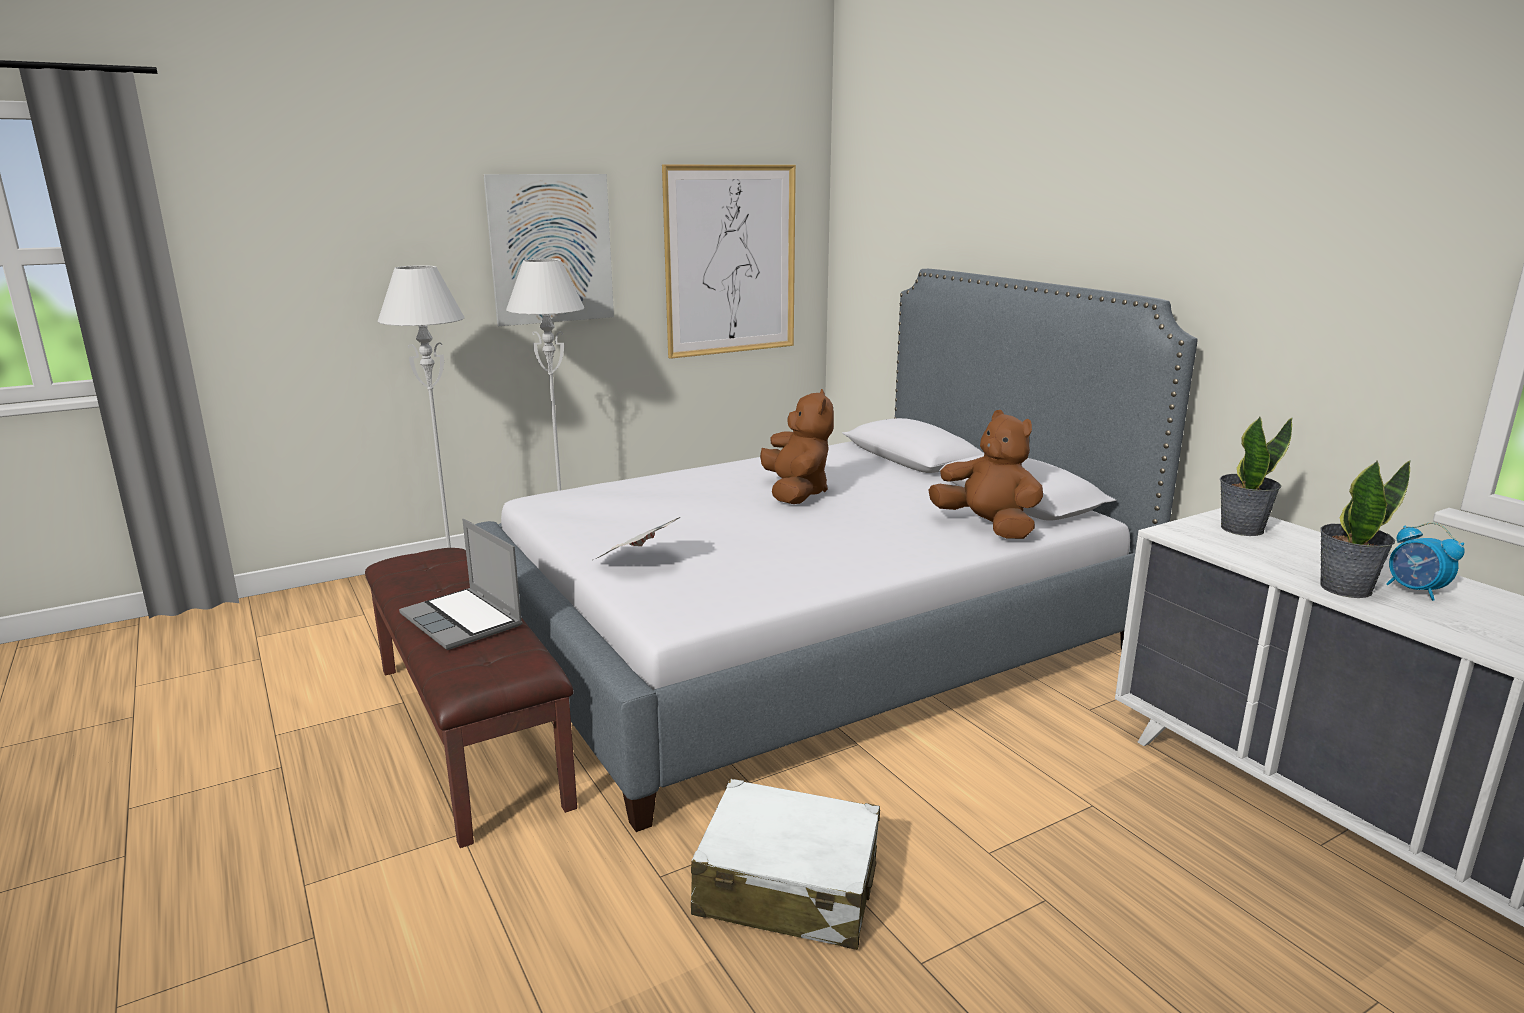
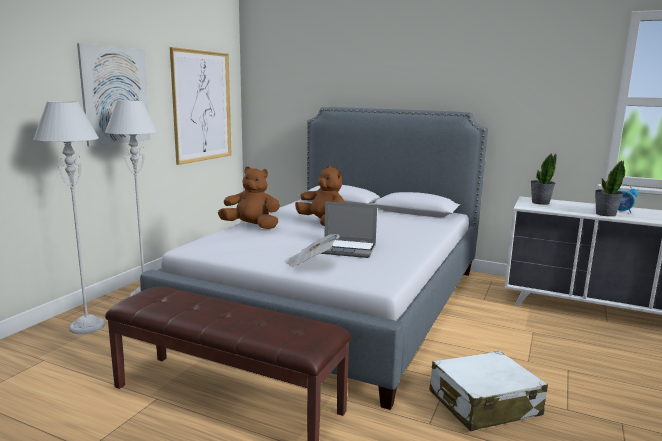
camera: 35 degrees left, 5 degrees down
(464, 621) = (244, 318): laptop -> laptop (347, 249)
(987, 527) = (427, 223): brown plush toy -> brown plush toy (252, 226)

